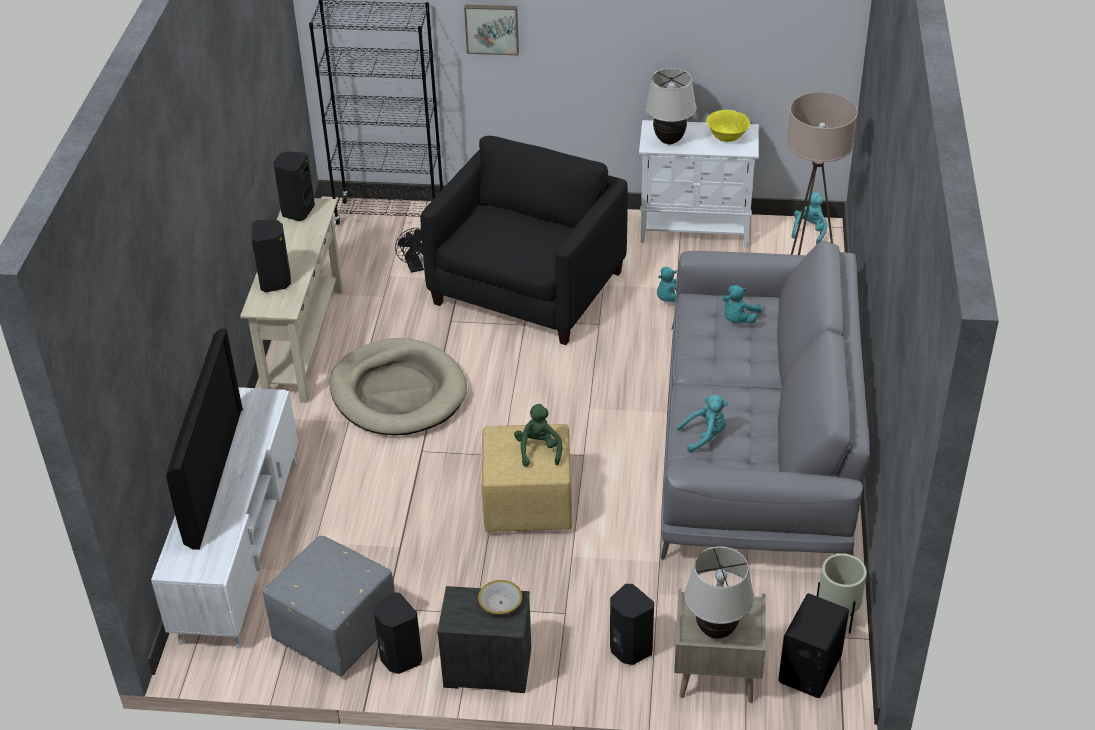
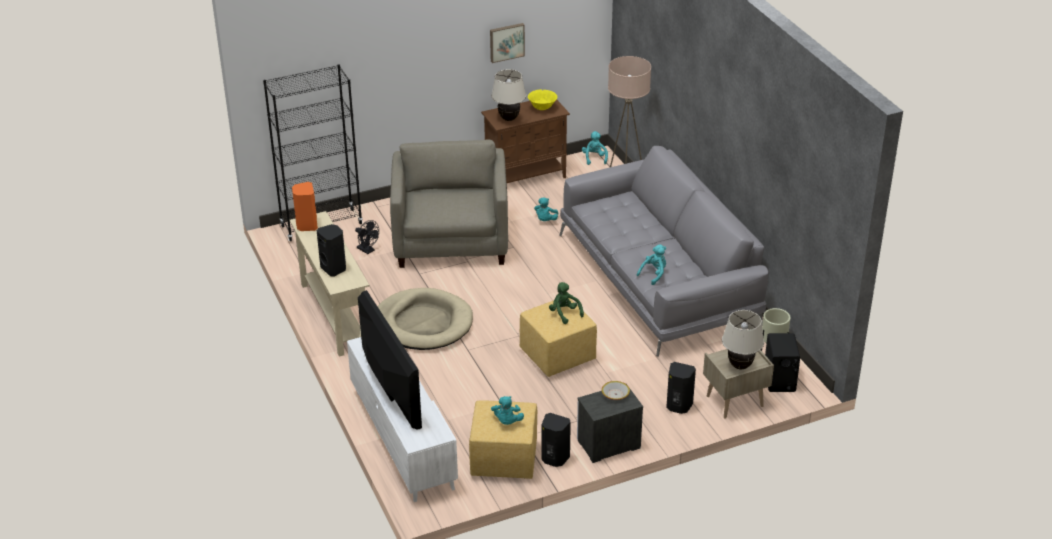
camera: 30 degrees left, 5 degrees down
(297, 211) = (306, 225): black speaker -> orange speaker
(334, 632) = (503, 460): grey ottoman -> yellow ottoman
(492, 28) = (380, 72): picture -> picture (506, 42)
(528, 288) = (451, 240): black armchair -> beige armchair
(696, 230) = (526, 177): white cabinet -> brown cabinet
(738, 320) = (620, 209): turquoise plush toy -> turquoise plush toy (507, 421)

